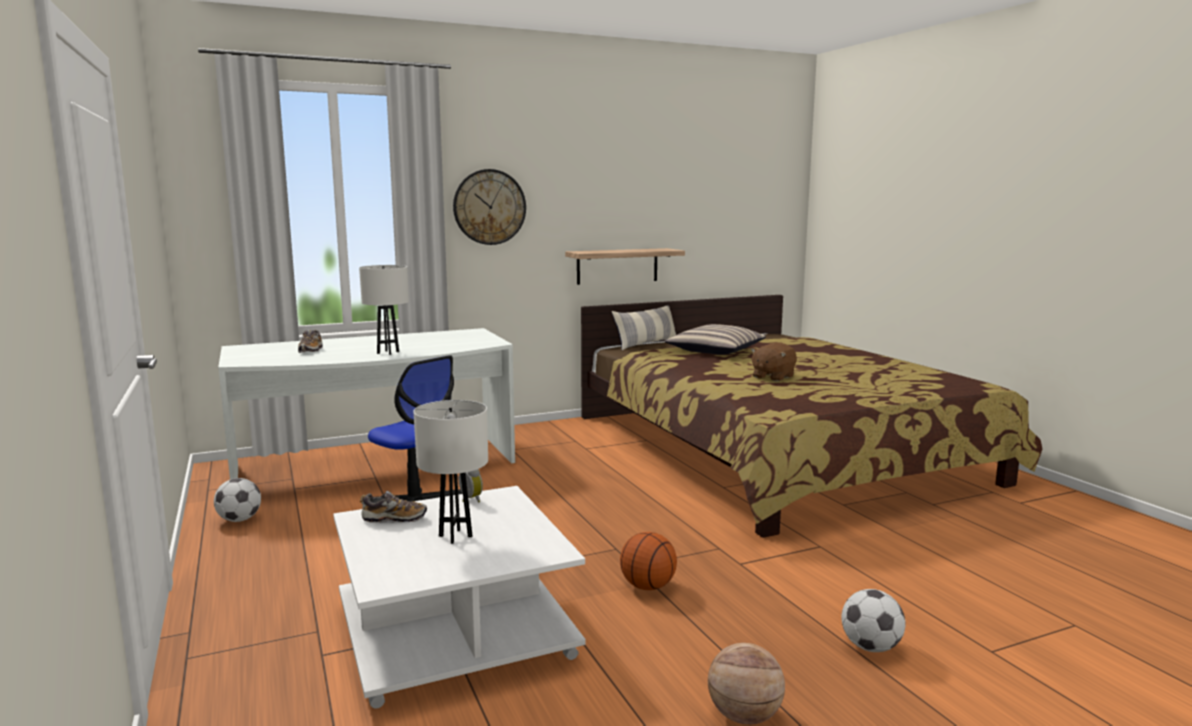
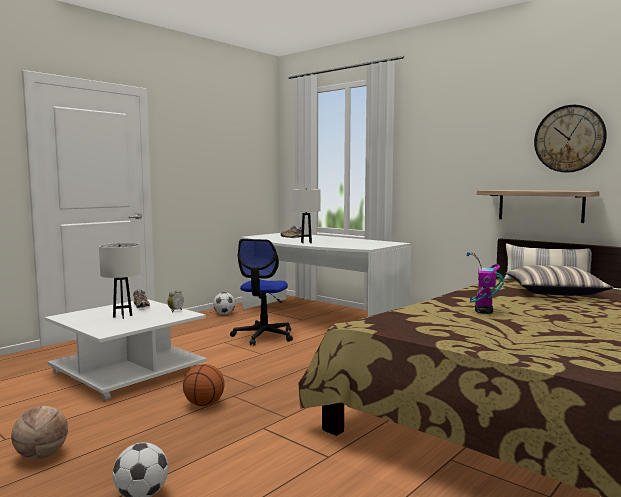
camera: 65 degrees right, 5 degrees down
(489, 207) = (432, 154): wall clock -> wall clock (569, 139)
(772, 377) = (483, 311): brown plush toy -> toy robot

